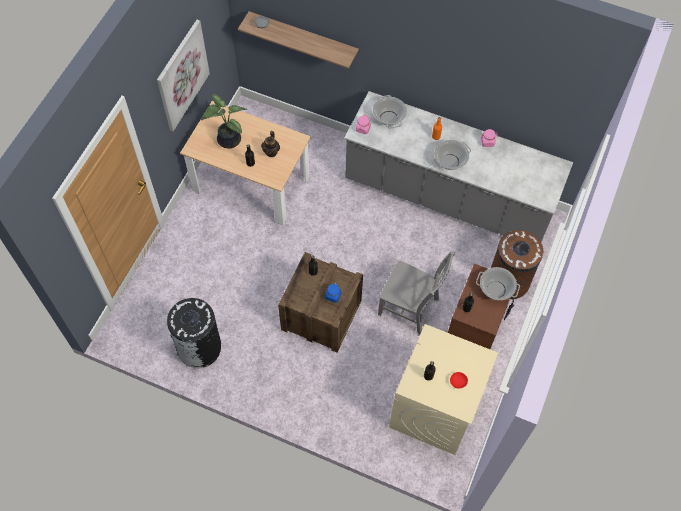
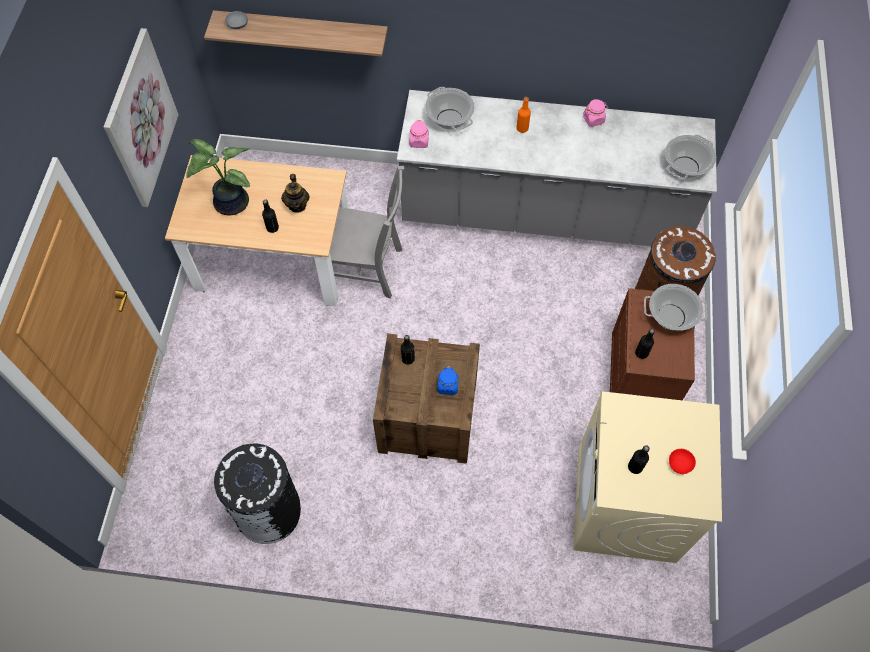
camera: 15 degrees left, 0 degrees up
(411, 308) = (546, 374): grey chair -> grey chair (369, 269)
(450, 161) = (553, 157): cooking pot -> cooking pot (685, 167)

